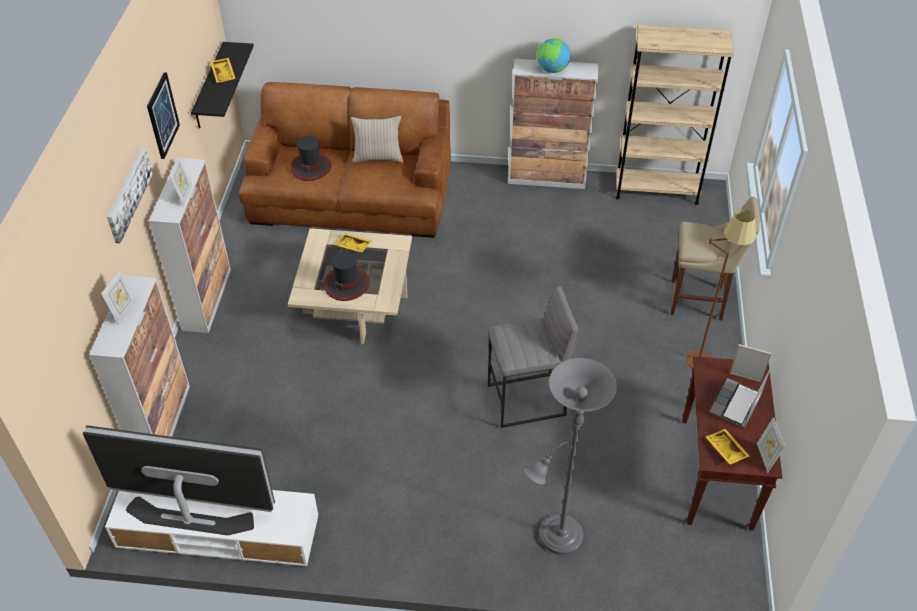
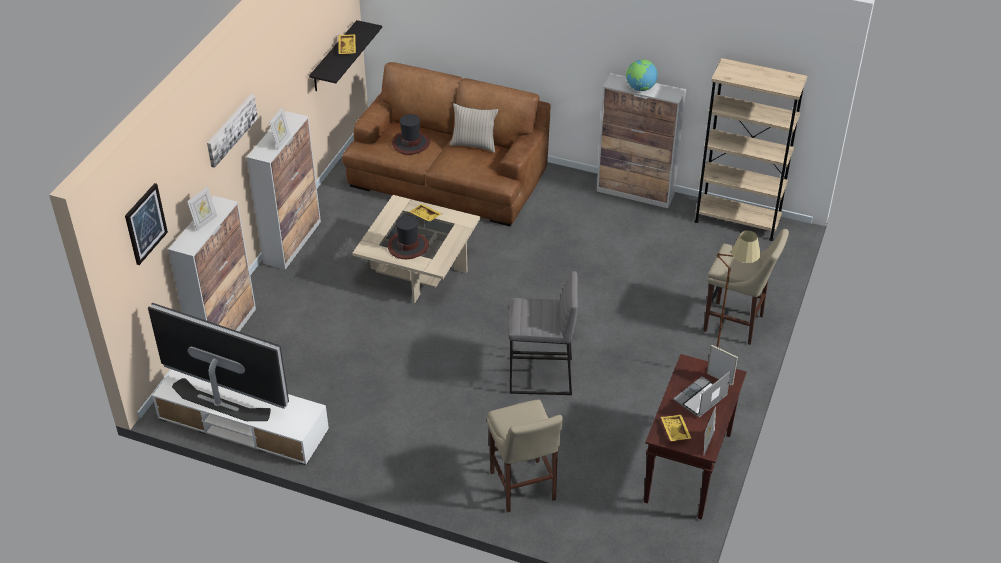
camera: 15 degrees right, 5 degrees down
(162, 115) = (278, 72): picture -> picture (145, 223)
(556, 538) = (523, 488): grey floor lamp -> beige stool

